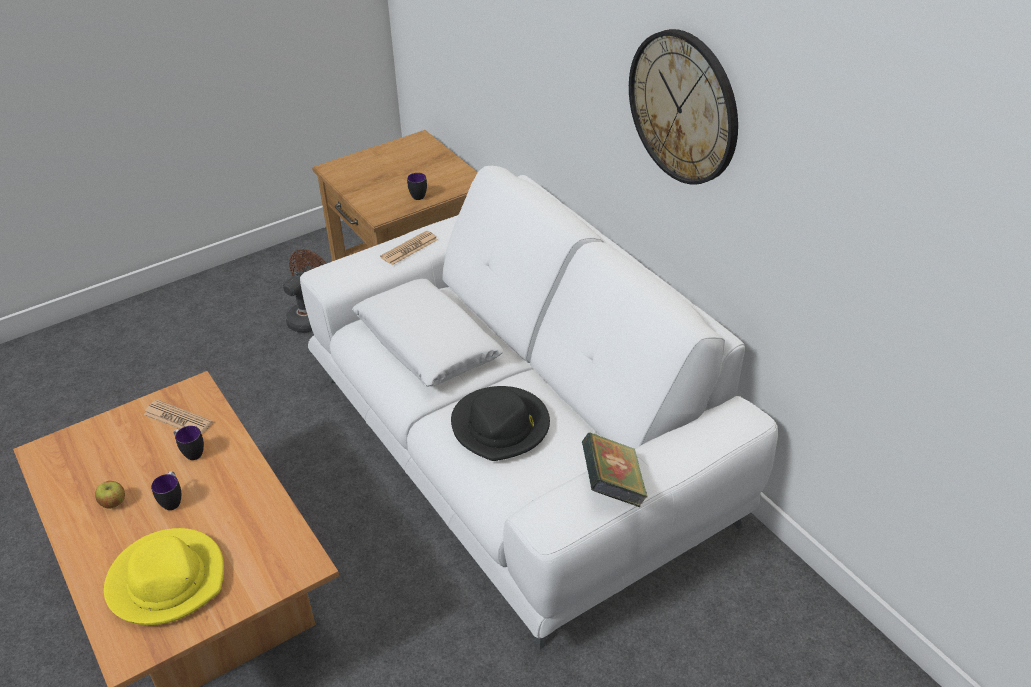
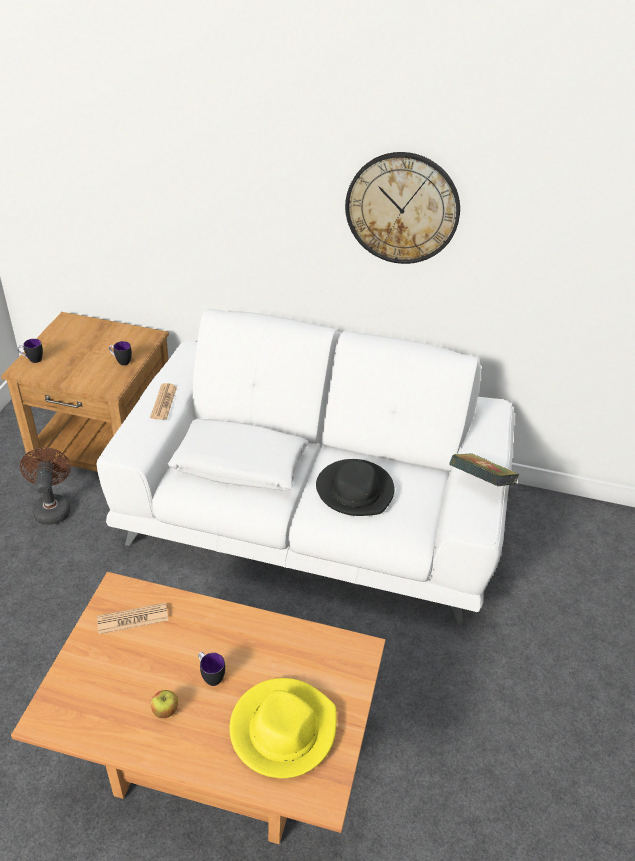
camera: 45 degrees left, 0 degrees up
(191, 452) = (177, 635): mug -> mug (32, 360)

